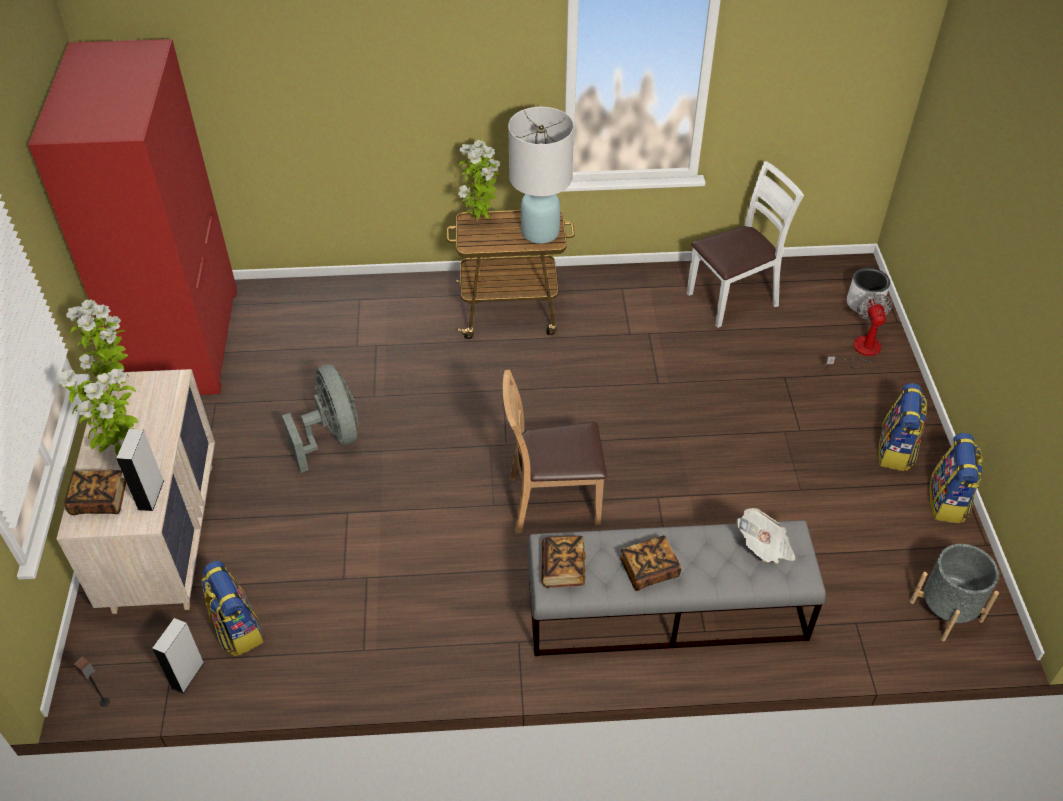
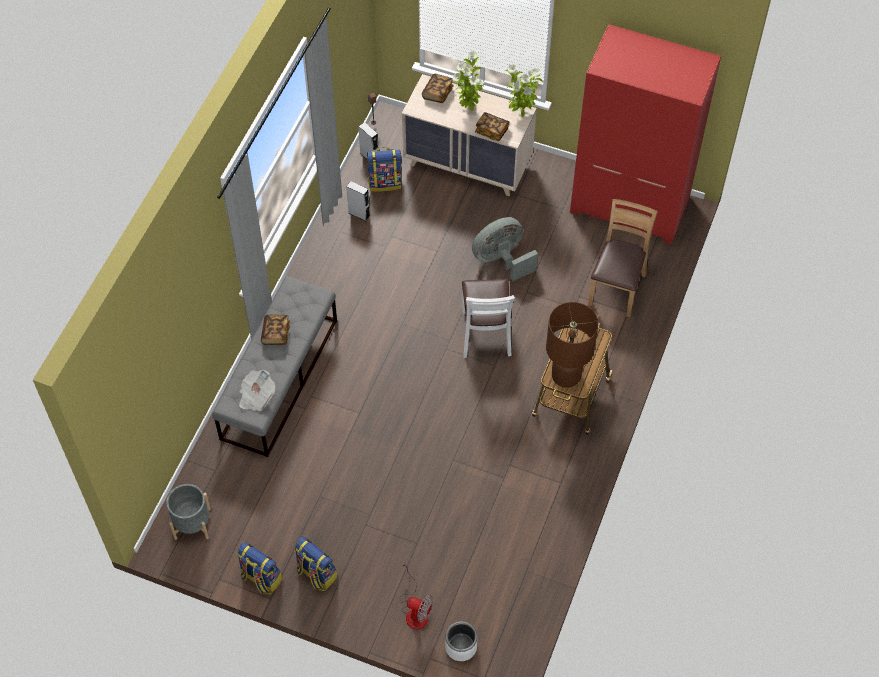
camera: 115 degrees right, 10 degrees up
(151, 494) = (429, 113): grey speaker -> grey speaker (359, 214)
(332, 437) = (502, 260): grey fan -> grey fan turned 150 degrees clockwise
(479, 221) = (596, 343): potted plant -> none
(540, 232) = (566, 375): white table lamp -> brown table lamp
(552, 501) = (387, 355): brown chair -> brown chair (616, 288)
(563, 569) = (301, 295): book -> book (491, 131)
(733, 298) = (512, 554): white chair -> white chair (485, 334)

